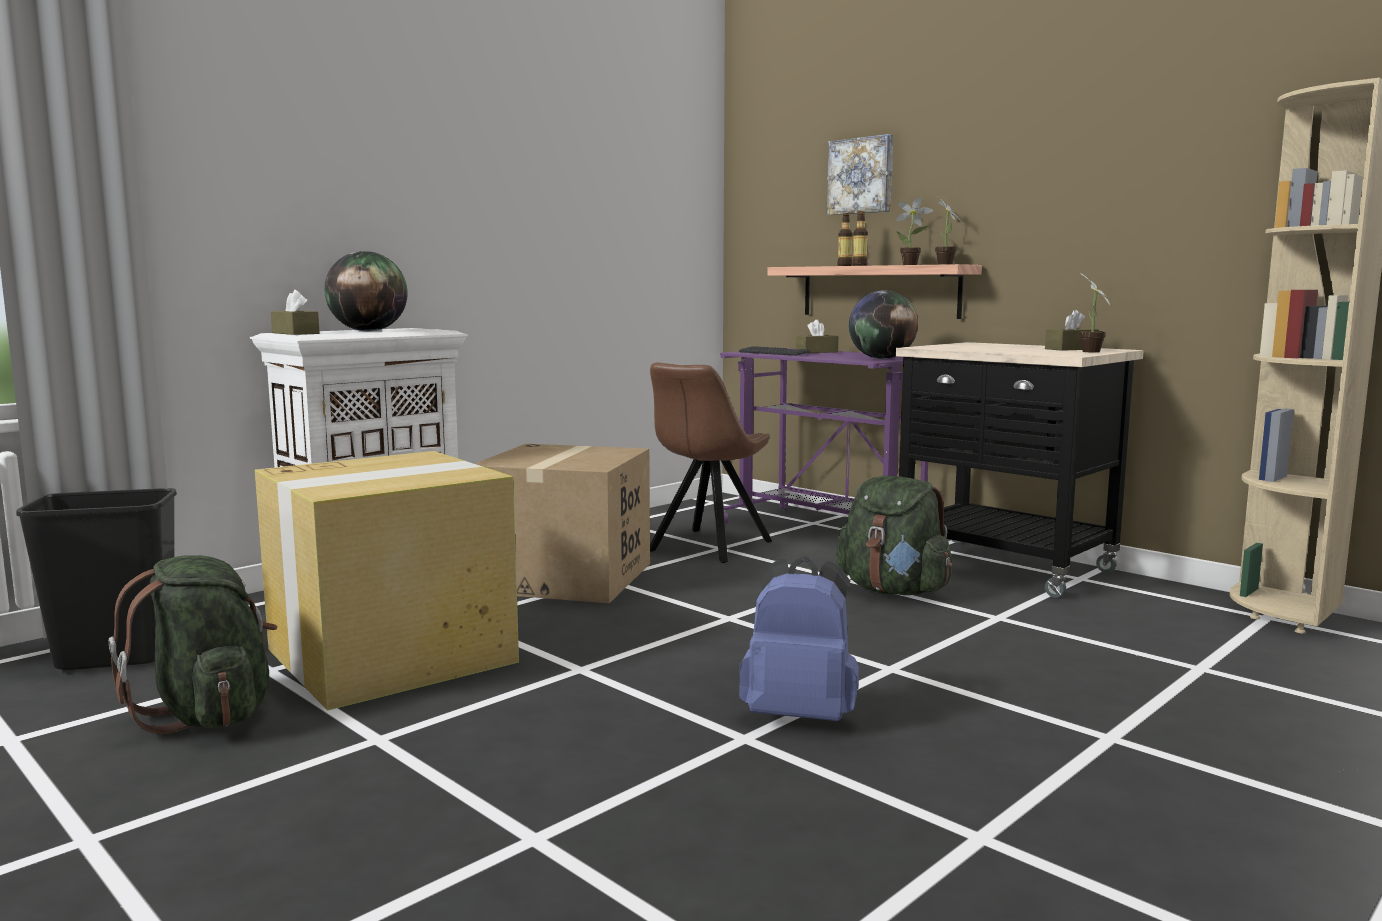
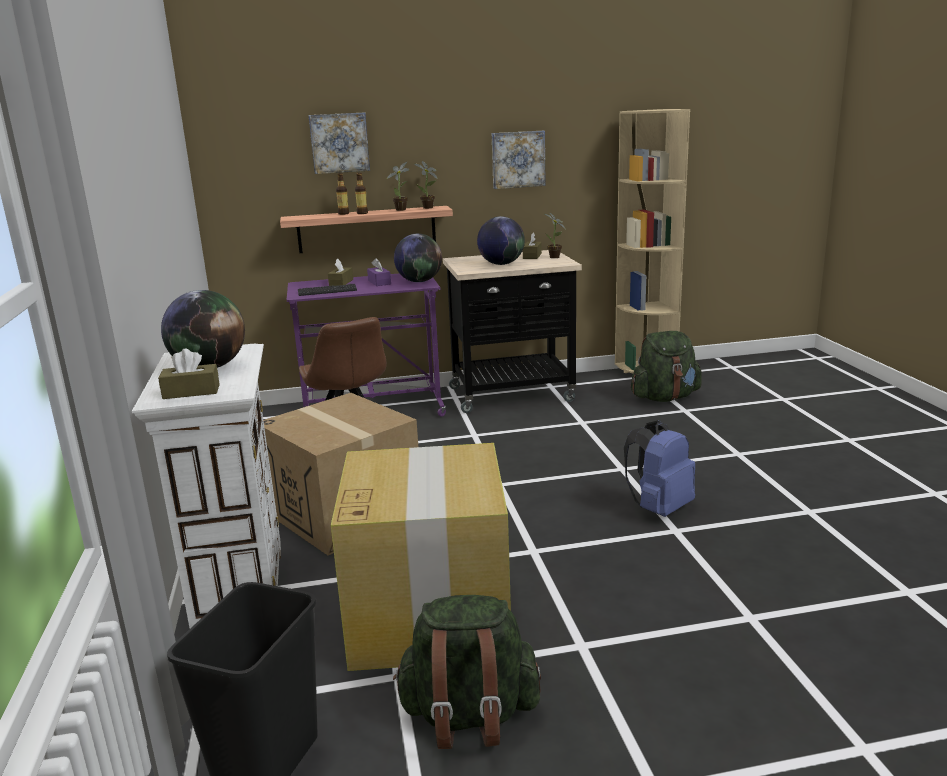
camera: 55 degrees left, 10 degrees up
(846, 355) = (379, 282): none -> purple tissue box
(893, 590) = (512, 430): green backpack -> green backpack (665, 398)
(990, 348) = (501, 264): none -> globe
(1094, 196) = (518, 159): none -> picture

